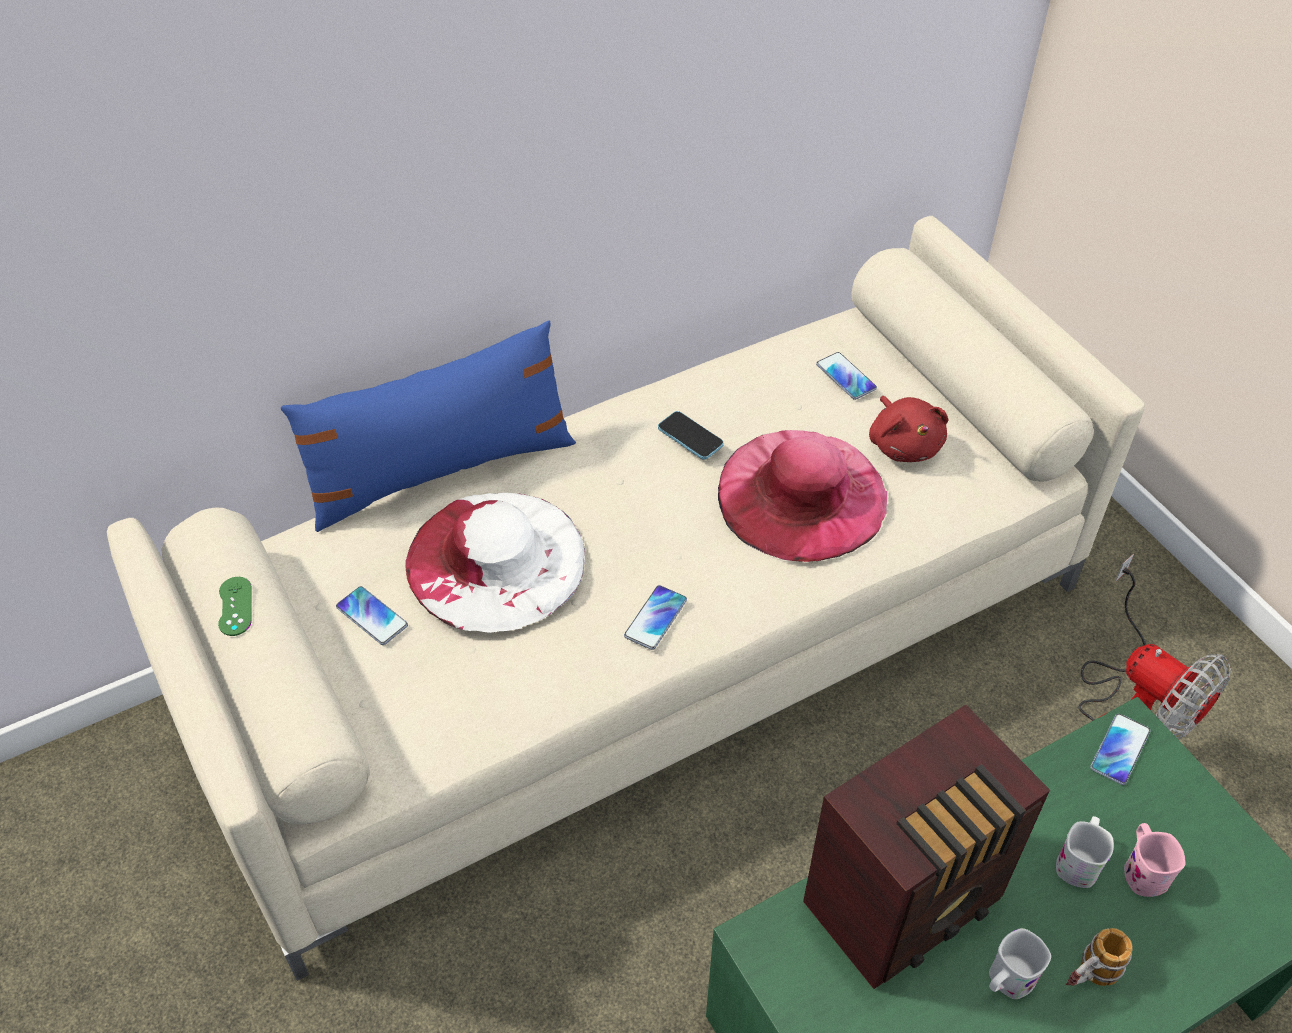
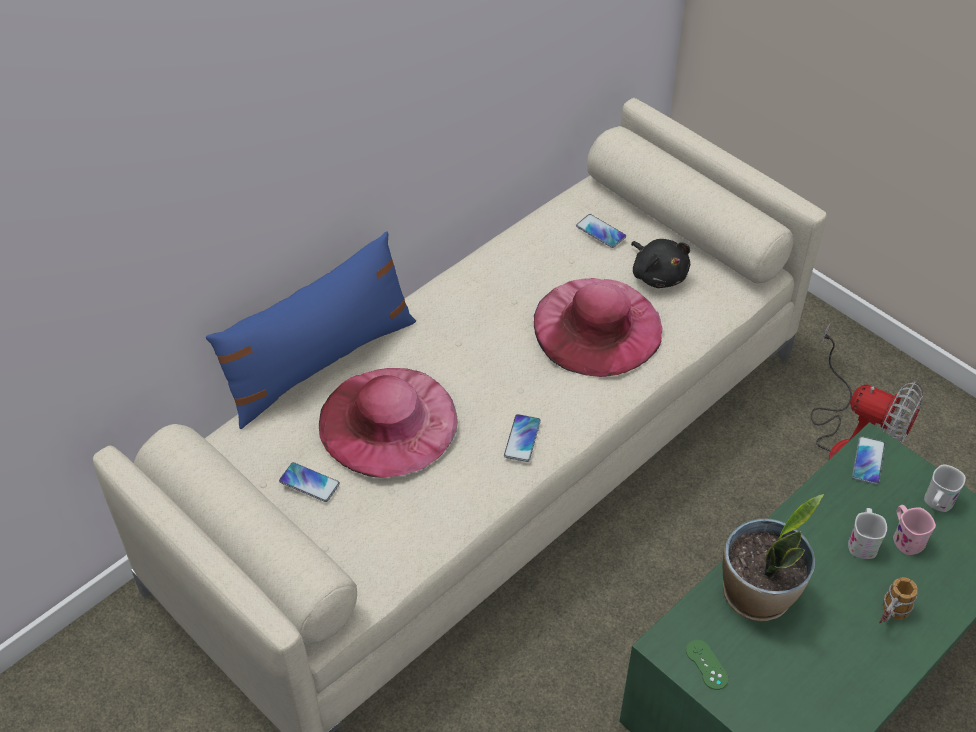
camera: 15 degrees left, 0 degrees up
(235, 606) = (219, 494): green game controller -> green game controller (706, 665)
(496, 559) = (388, 421): white hat -> pink hat
(690, 437) = (501, 299): phone -> none
(904, 444) = (658, 274): red plush toy -> black plush toy
(908, 901) = (758, 595): radio -> potted plant
(1006, 981) = (838, 632): white mug -> white mug (936, 503)

